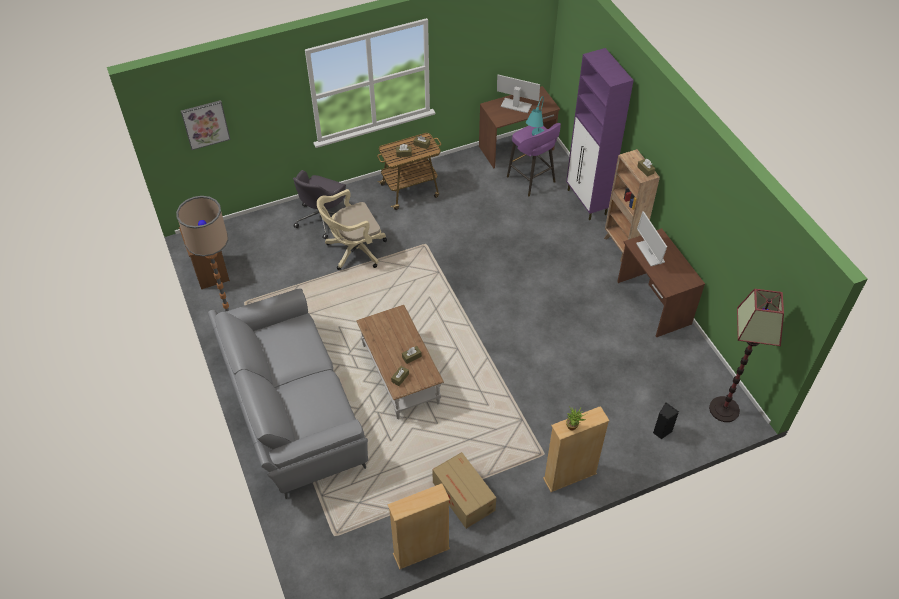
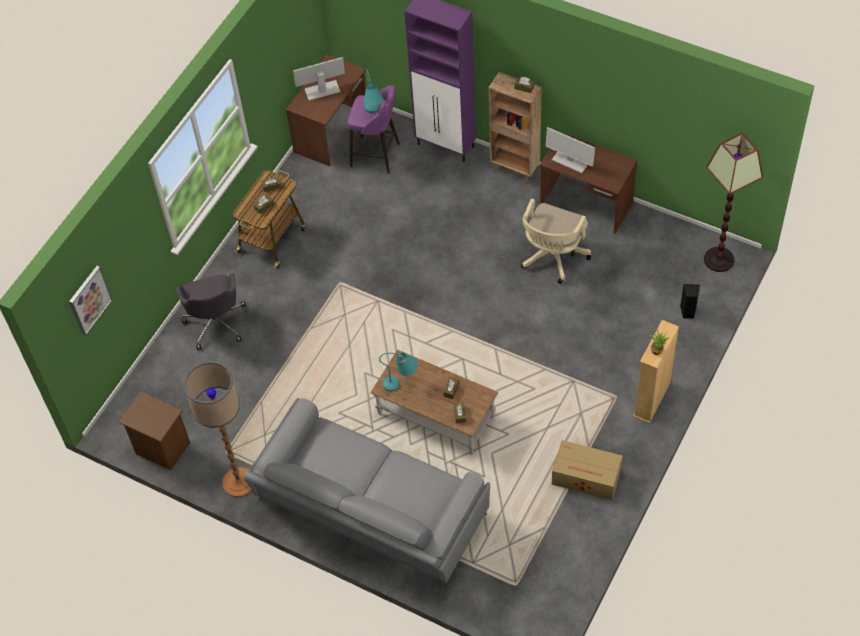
camera: 35 degrees left, 5 degrees up
(353, 251) = (278, 334): beige office chair -> beige office chair (552, 257)
(383, 329) = (402, 383): none -> turquoise table lamp
(421, 551) = (595, 544): beige bookcase -> none

